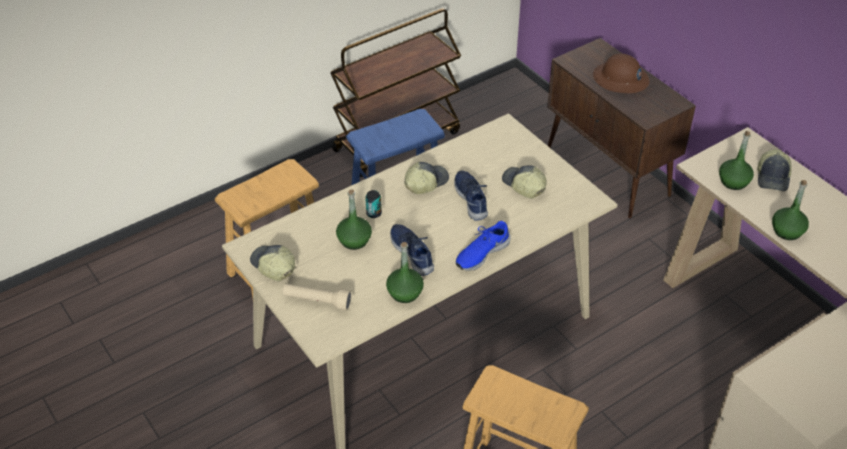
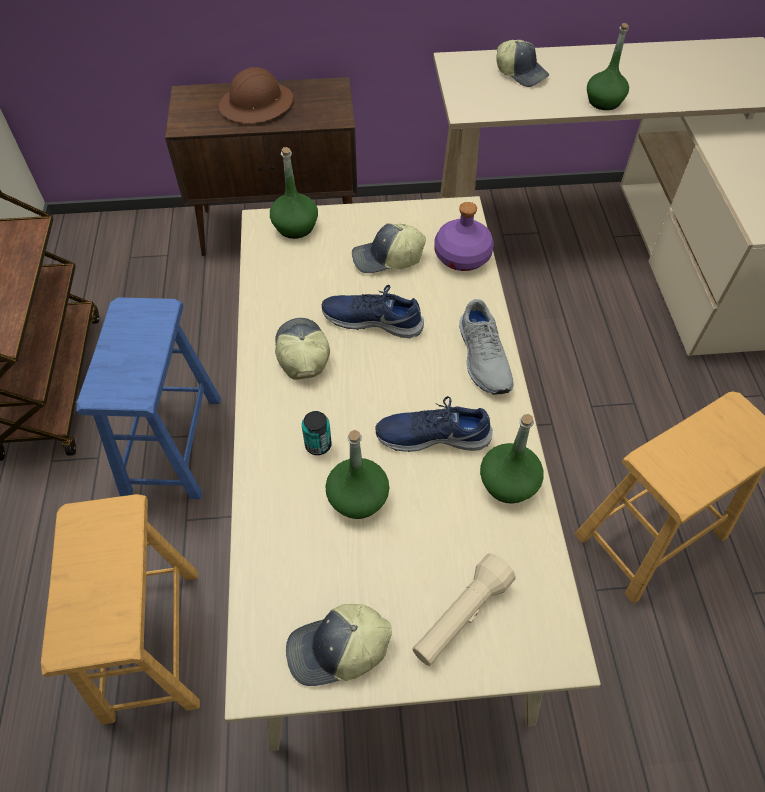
camera: 60 degrees left, 10 degrees up
(481, 253) = (482, 358): blue shoe -> grey shoe
(554, 216) = (462, 256): none -> purple bottle
(734, 182) = (508, 99): green bottle -> green bottle (295, 226)

